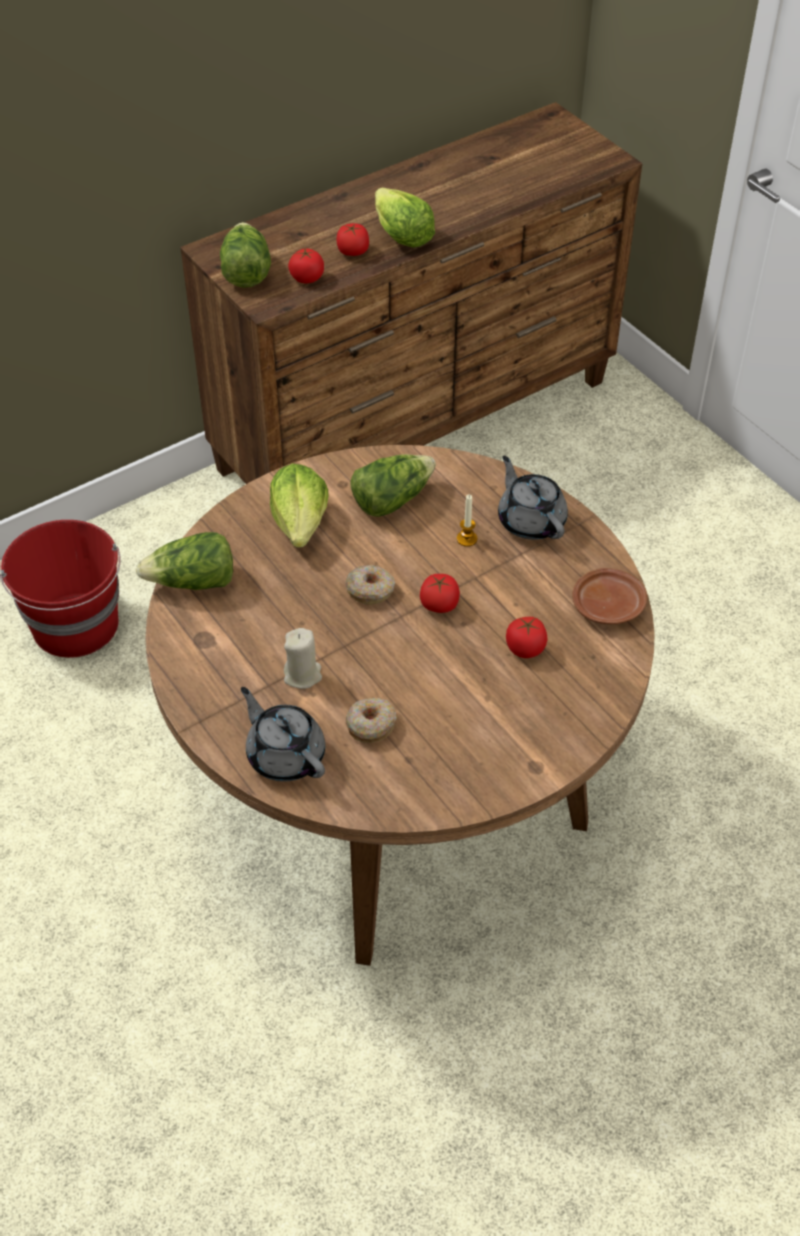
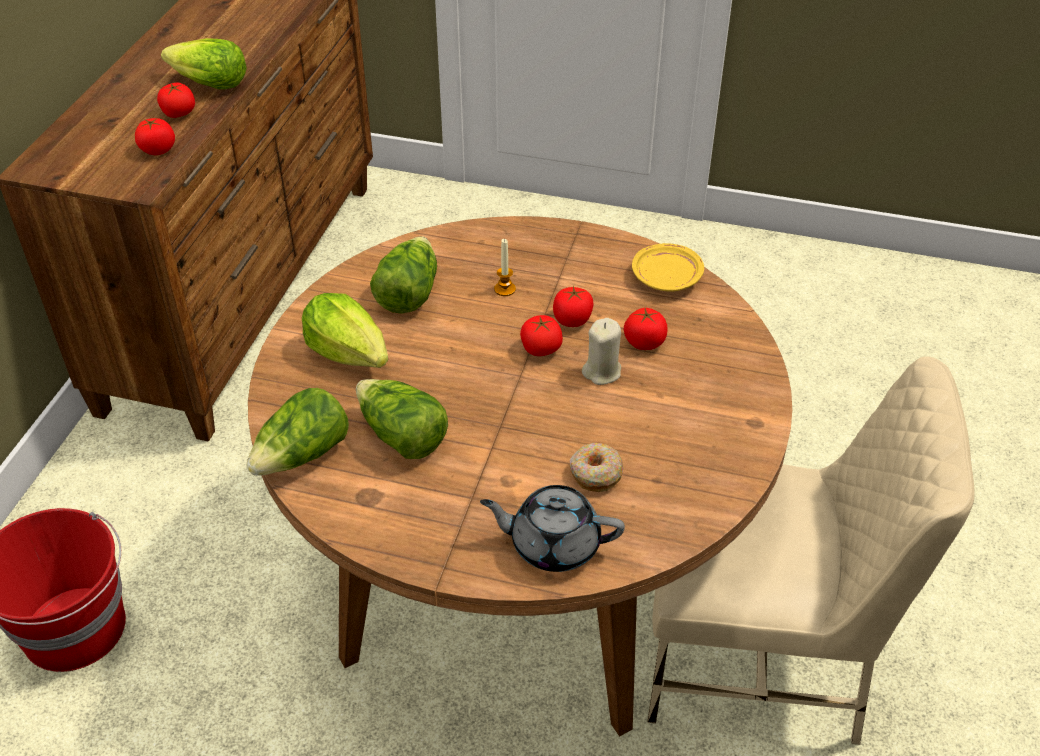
camera: 40 degrees left, 5 degrees down
(245, 271) = (90, 170): lettuce -> lettuce (401, 436)
(303, 675) = (492, 470): beige candle -> beige candle (602, 372)
(370, 590) = (471, 370): donut -> none
(490, 595) = (572, 320): none -> tomato
(525, 987) = (760, 655): none -> beige chair
(531, 521) = (538, 250): grey teapot -> none
(608, 605) = (666, 277): brown plate -> yellow plate

